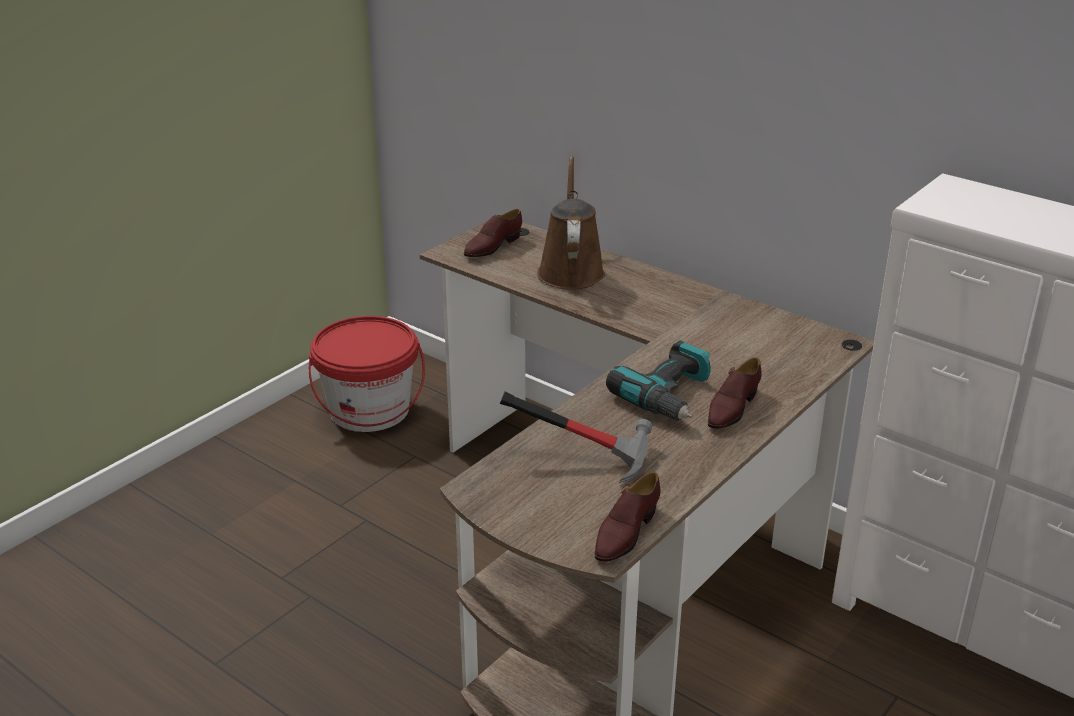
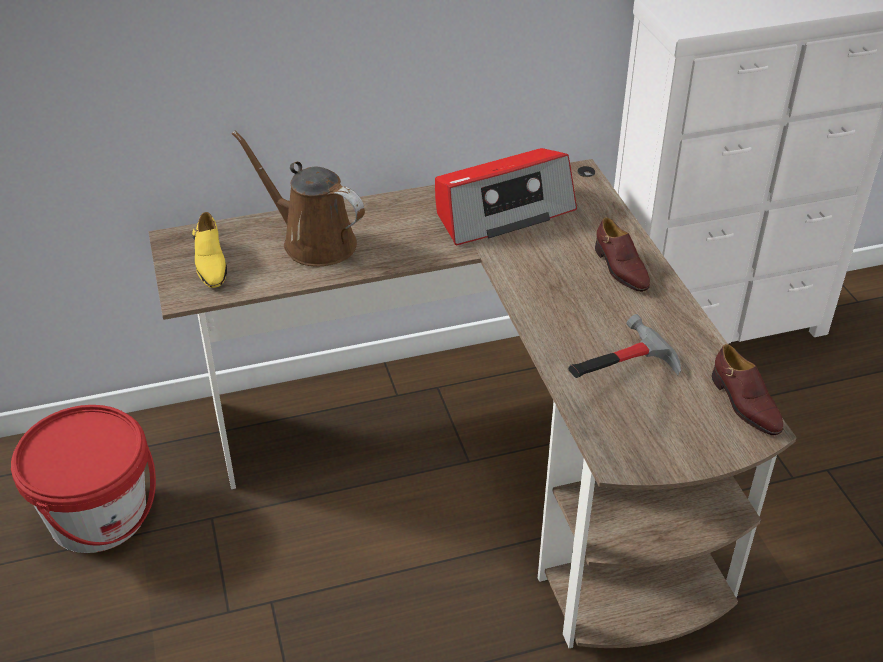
camera: 55 degrees left, 10 degrees up
(492, 246) = (210, 264): brown shoe -> yellow shoe
(670, 397) = (576, 289): power drill -> none
(726, 328) = (502, 212): none -> radio

